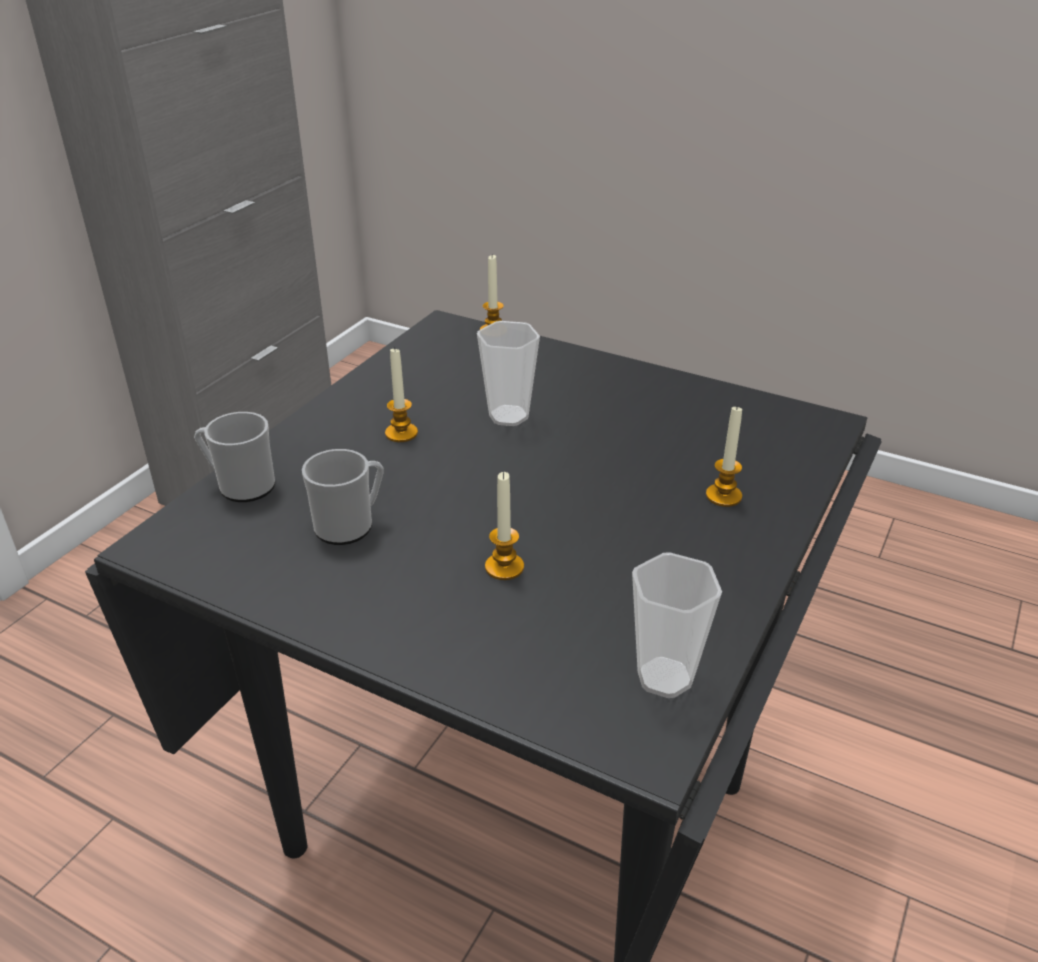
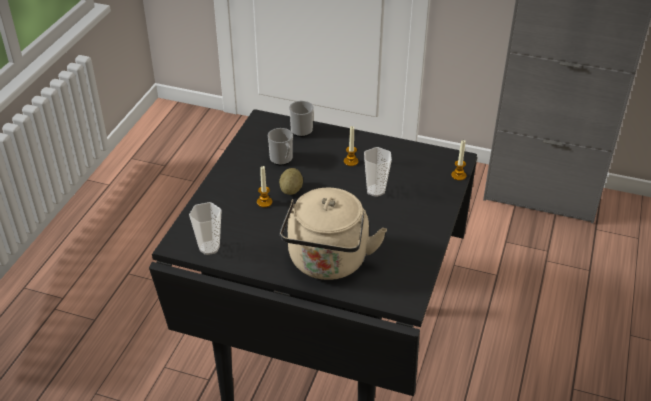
camera: 80 degrees right, 5 degrees up
(471, 522) = (291, 190): none -> potato
(723, 496) = (328, 263): candle -> beige kettle

